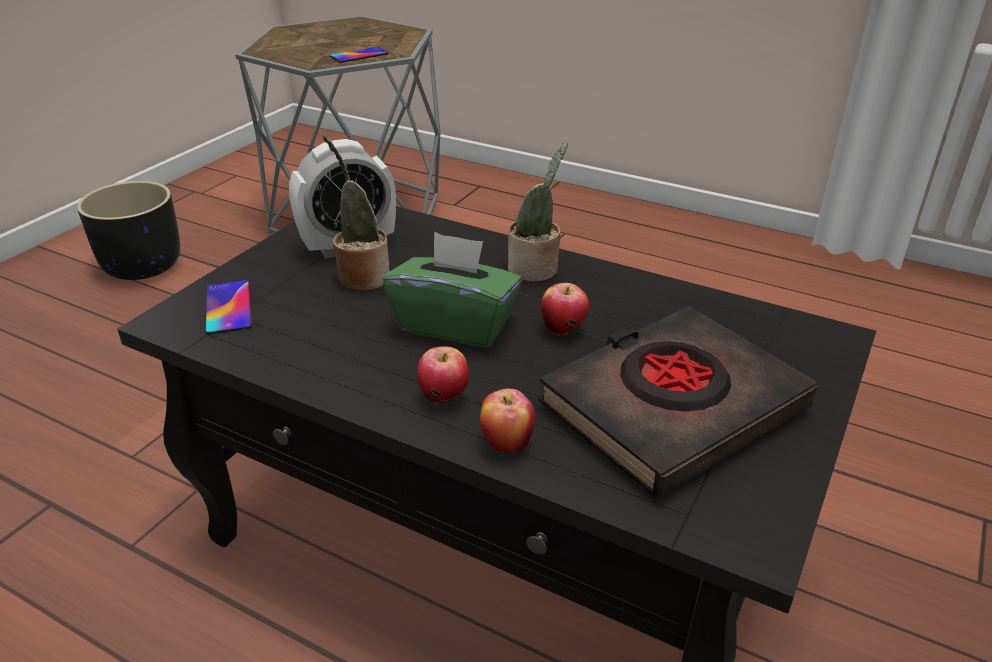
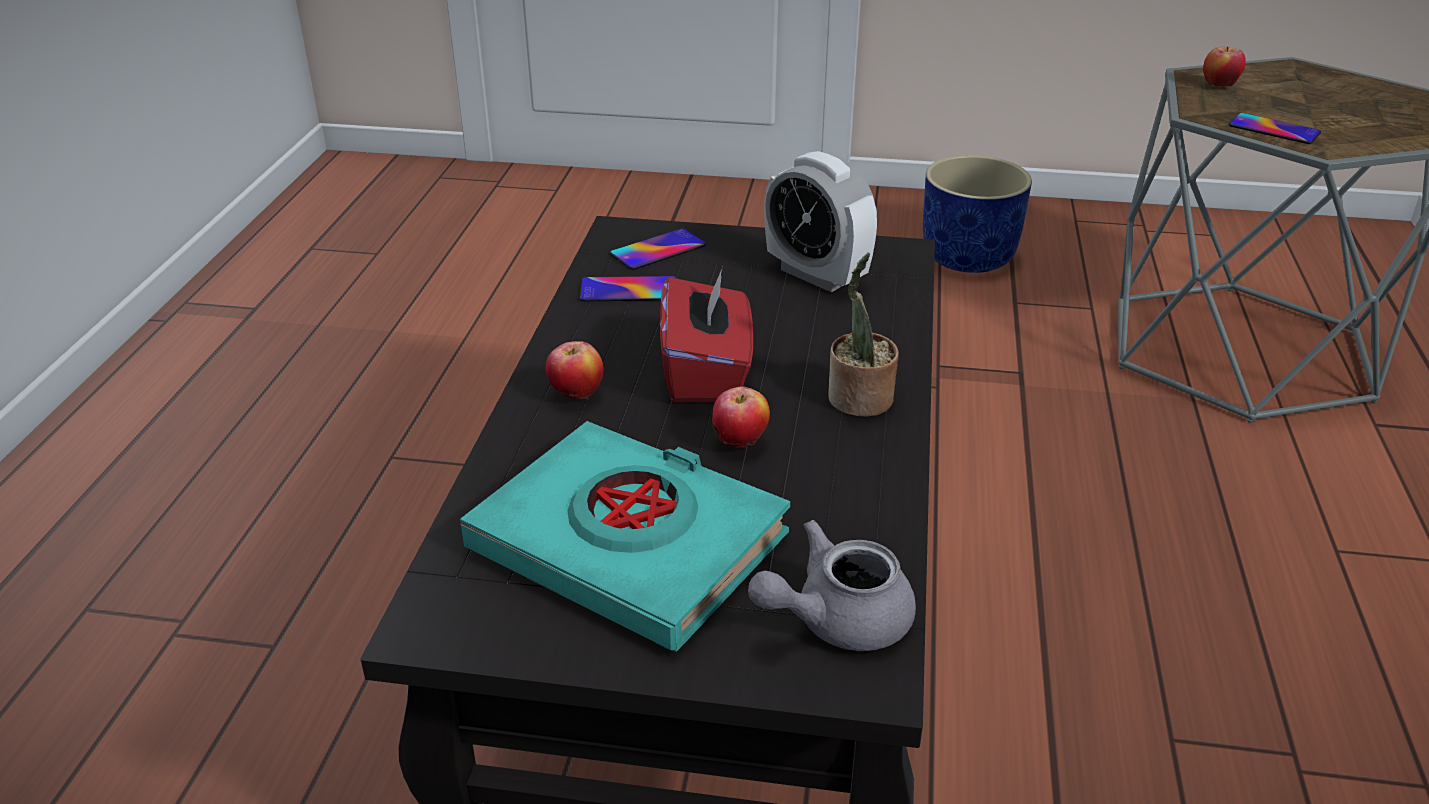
camera: 70 degrees right, 0 degrees up
(142, 266) = (966, 257): black planter -> blue planter
(286, 337) = (628, 290): none -> phone
(361, 277) = (760, 298): potted plant -> none
(455, 324) = (706, 373): green tissue box -> red tissue box
(506, 443) = (522, 445): apple -> apple (1219, 86)
(672, 407) = (629, 544): black book -> turquoise book
(776, 336) = (836, 619): none -> grey teapot

